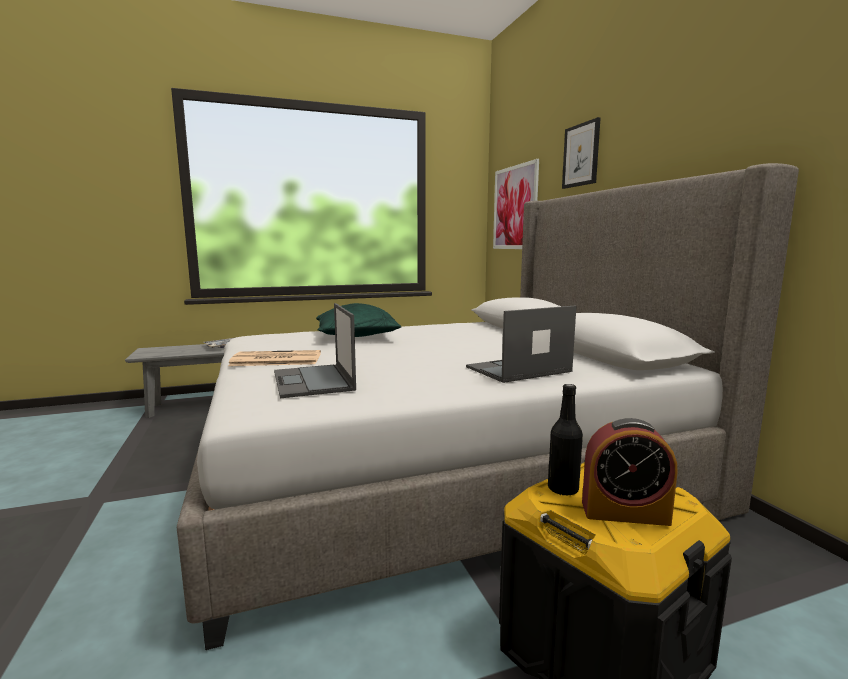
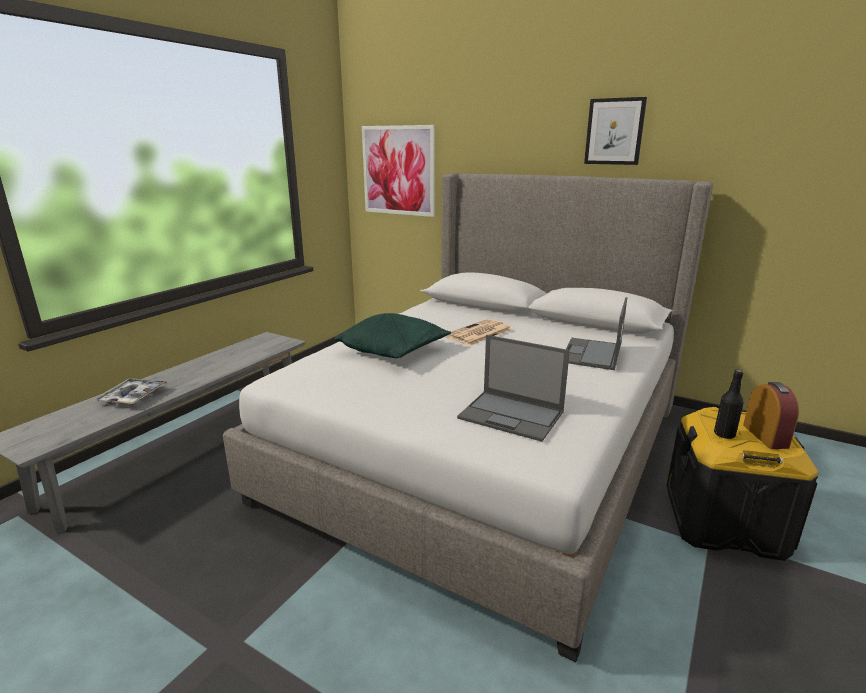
camera: 40 degrees left, 10 degrees up
(275, 360) = (409, 404): newspaper -> newspaper (478, 333)
(581, 155) = (496, 132): picture -> picture (614, 131)
(624, 513) = (765, 436): alarm clock -> alarm clock turned 60 degrees counterclockwise

